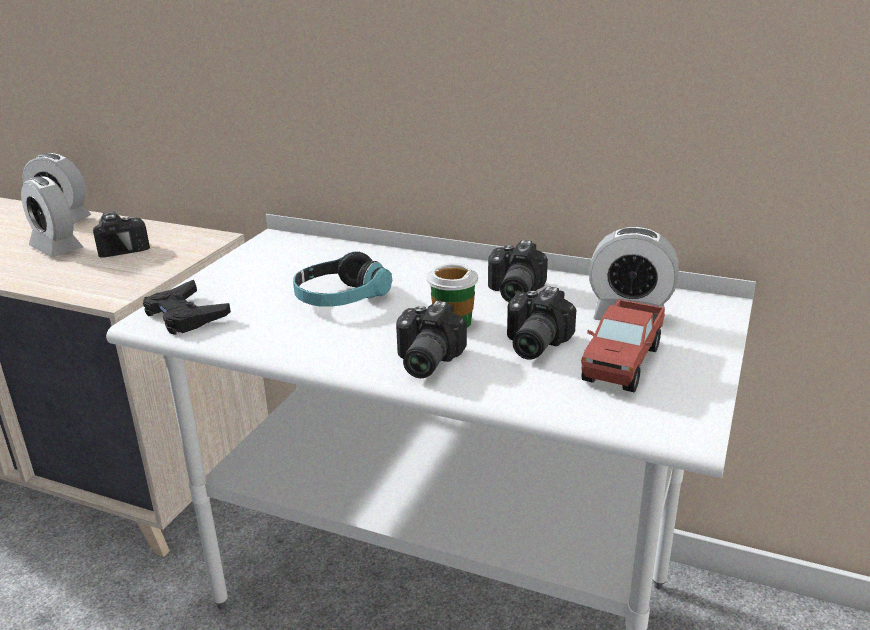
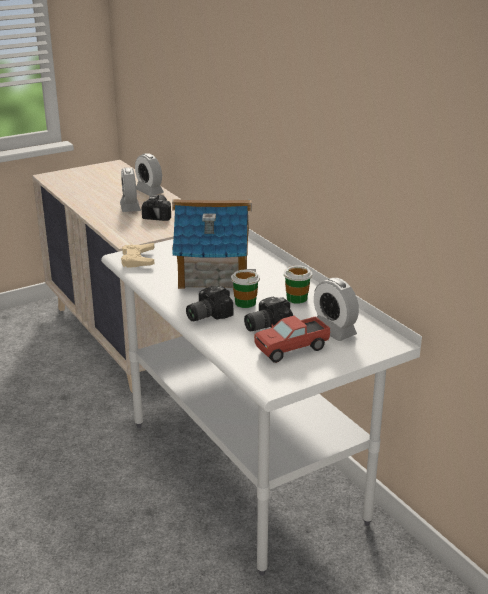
camera: 35 degrees right, 0 degrees up
(185, 315) = (138, 259): black game controller -> beige game controller
(341, 298) = (212, 274): headphones -> toy house
(512, 292) = (297, 298): camera -> cup

